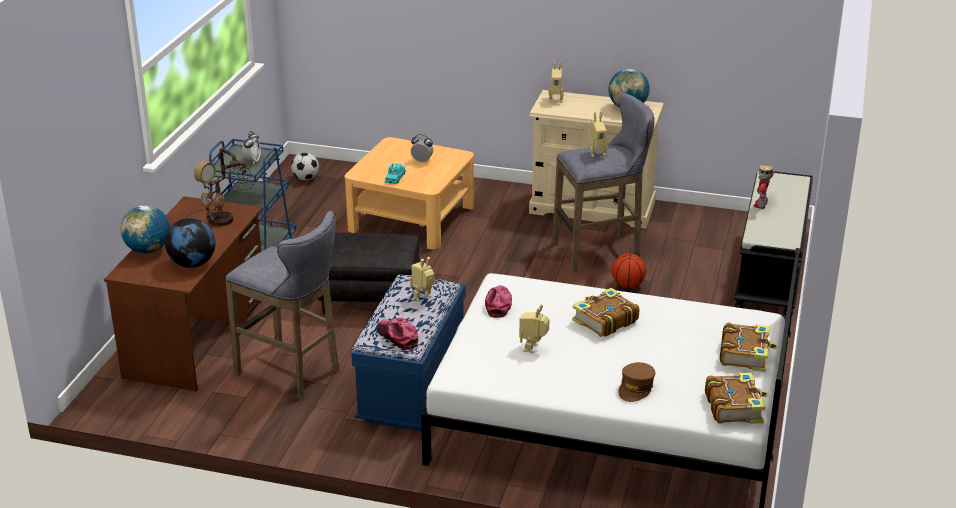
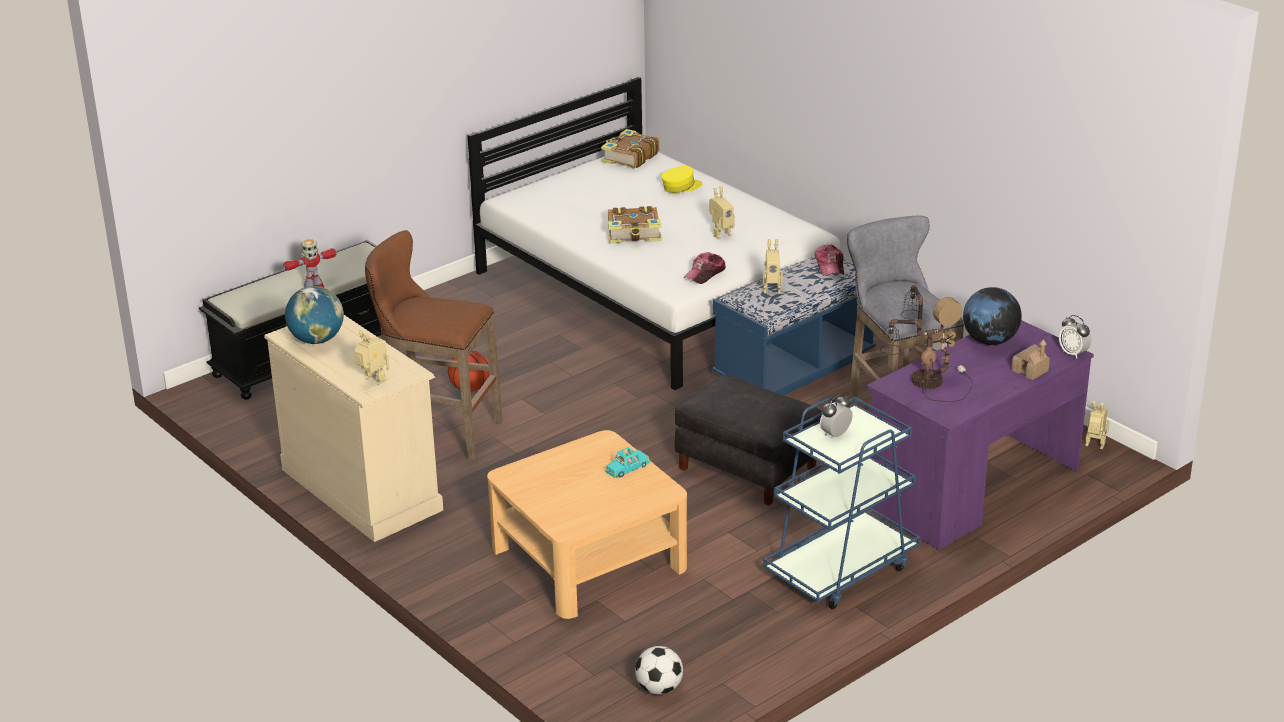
camera: 145 degrees left, 0 degrees up
(148, 250) = (1030, 371): globe -> toy house
(197, 338) = (972, 489): brown desk -> purple desk
(422, 161) = (565, 483): alarm clock -> alarm clock (1073, 353)
(597, 153) = (439, 310): toy robot -> toy robot (1094, 446)
(601, 251) = (438, 433): grey stool -> brown stool
(636, 388) = (681, 187): brown cap -> yellow cap
(745, 354) = (564, 182): book -> none

